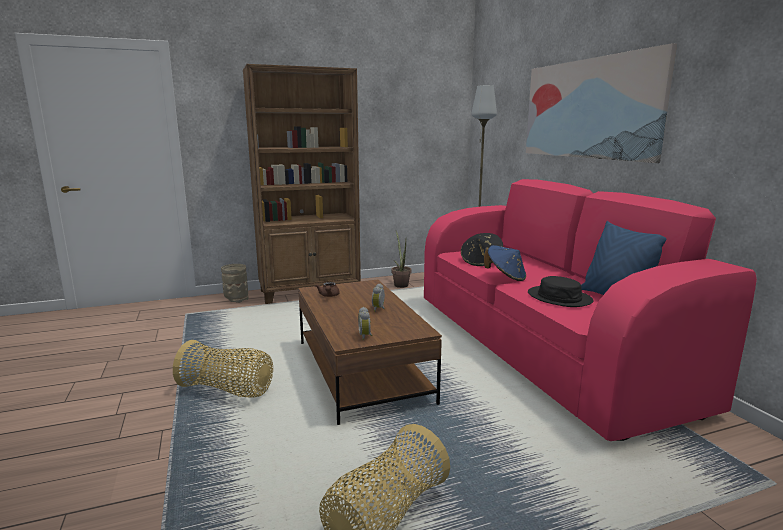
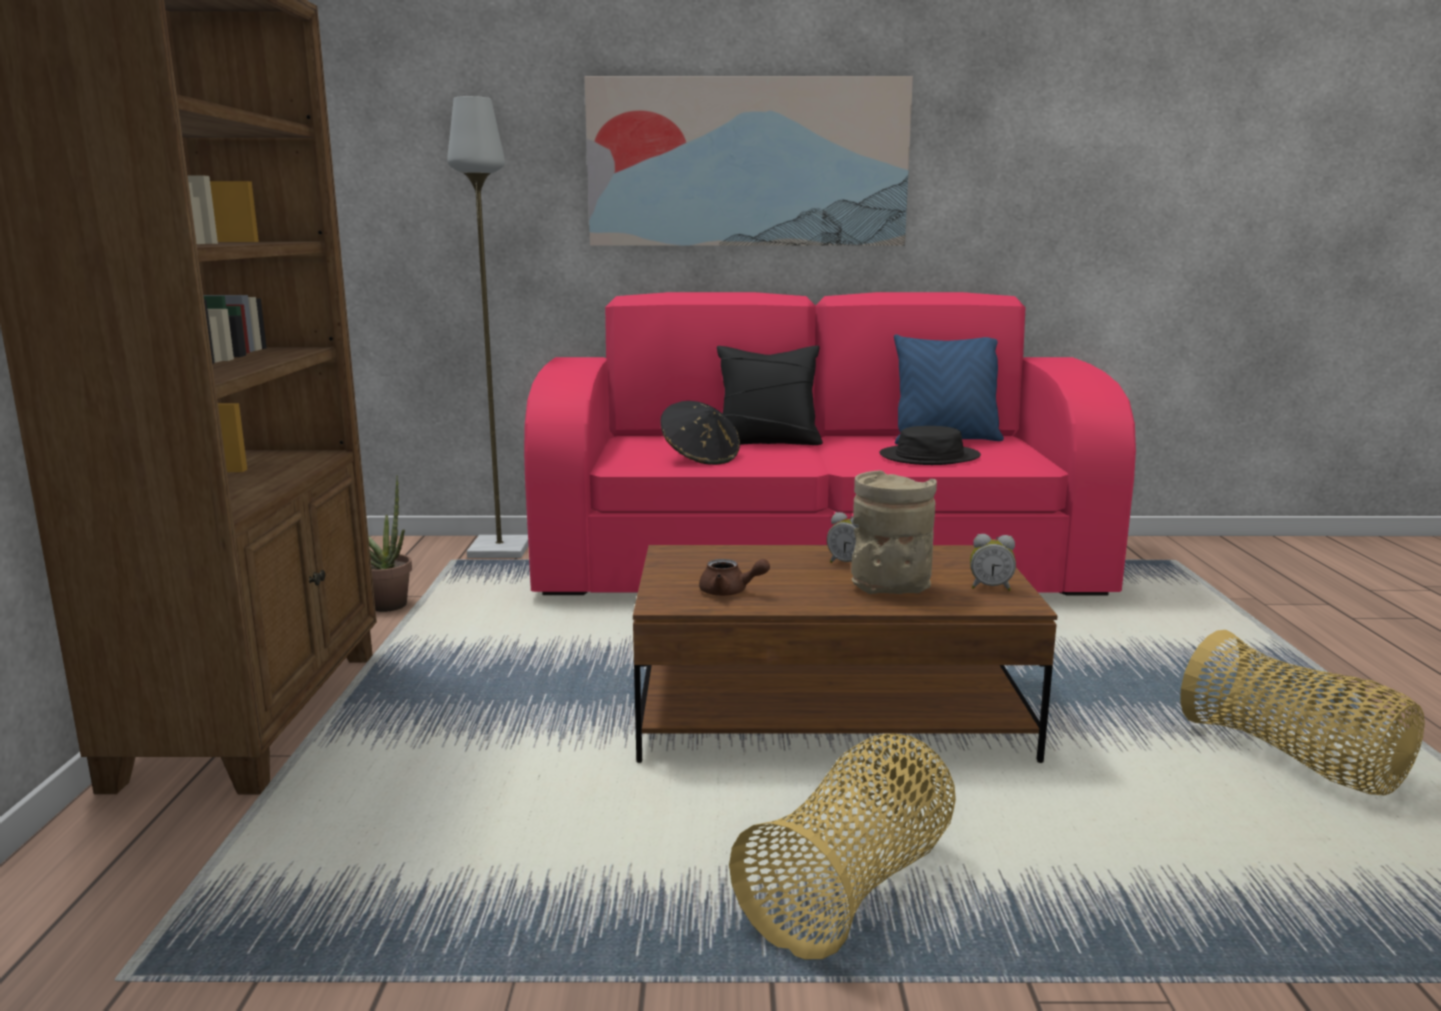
camera: 70 degrees left, 0 degrees up
(236, 299) = (114, 850): beige vase -> beige vase (889, 588)
(505, 277) = (808, 461): blue hat -> none
(536, 267) = (768, 442): none -> black pillow

